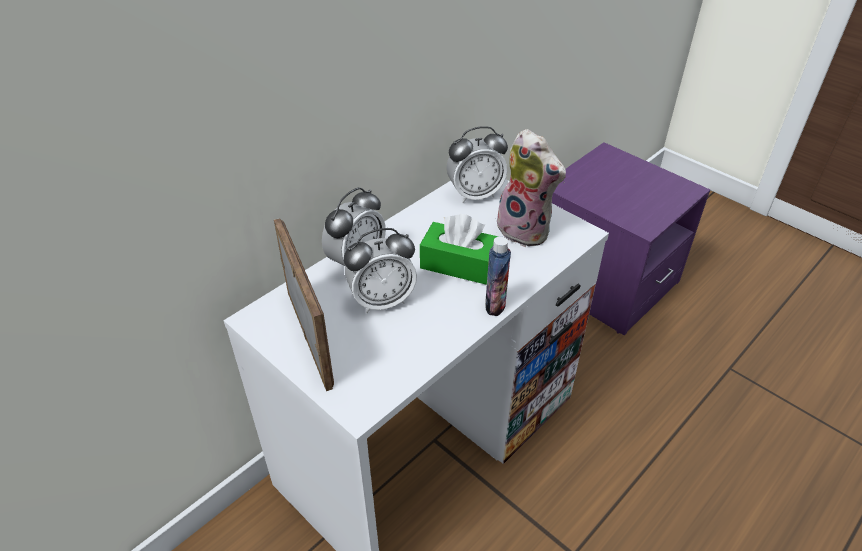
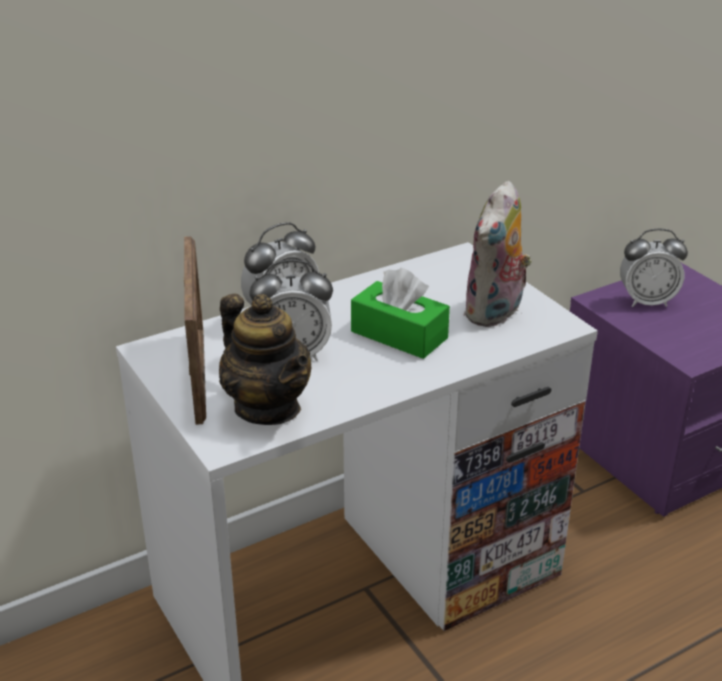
camera: 15 degrees right, 10 degrees down
(381, 360) = (268, 407): none -> teapot
(475, 194) = (450, 271): alarm clock -> alarm clock (647, 301)
(495, 305) = (421, 378): bottle -> none
(526, 230) = (495, 313): plush toy -> plush toy turned 60 degrees clockwise

